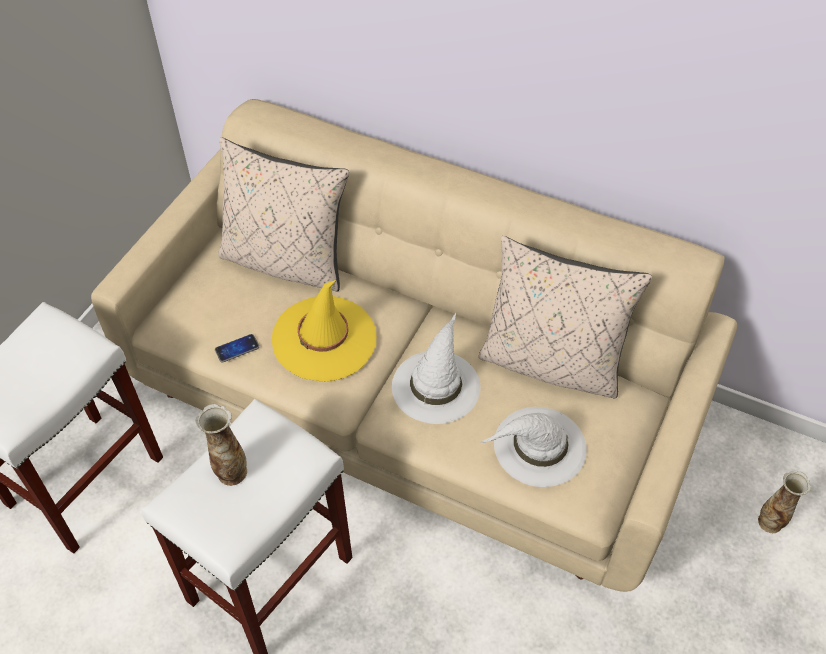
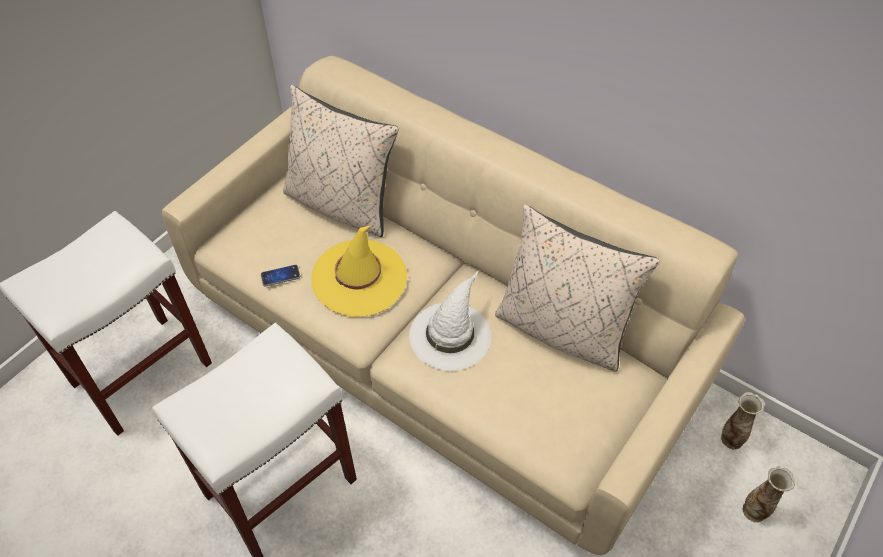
camera: 10 degrees right, 0 degrees up
(231, 472) = (237, 386): vase -> vase (731, 439)
(538, 447) = (533, 406): white hat -> none

